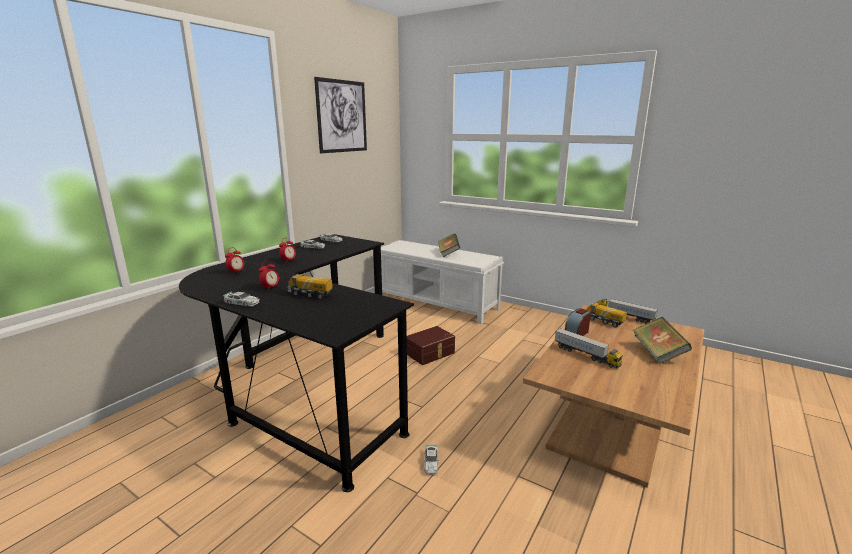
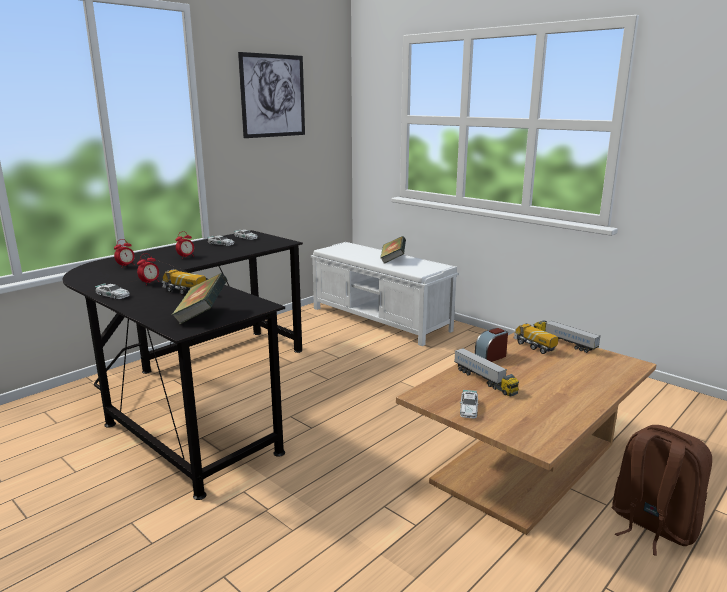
camera: 10 degrees right, 0 degrees up
(430, 353) = (347, 374): brown storage box -> none
(431, 463) = (295, 483): toy car -> toy car (468, 408)
(658, 353) = (574, 385): book -> book (202, 315)
(736, 465) = (651, 525): none -> brown backpack

